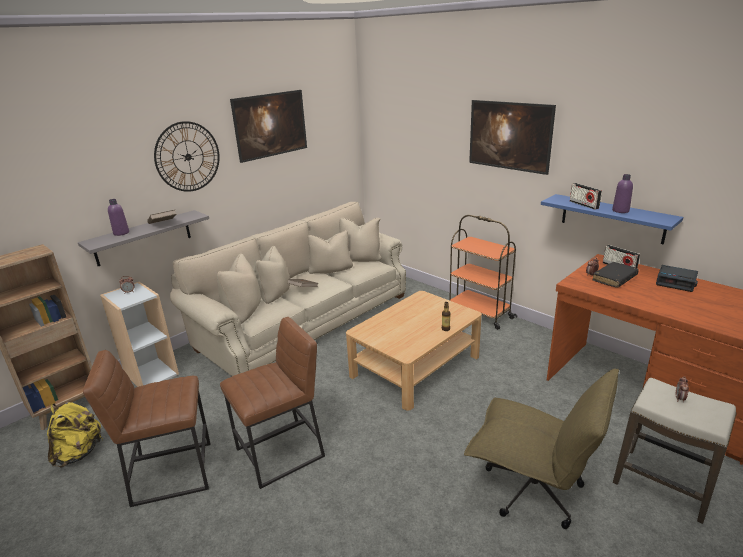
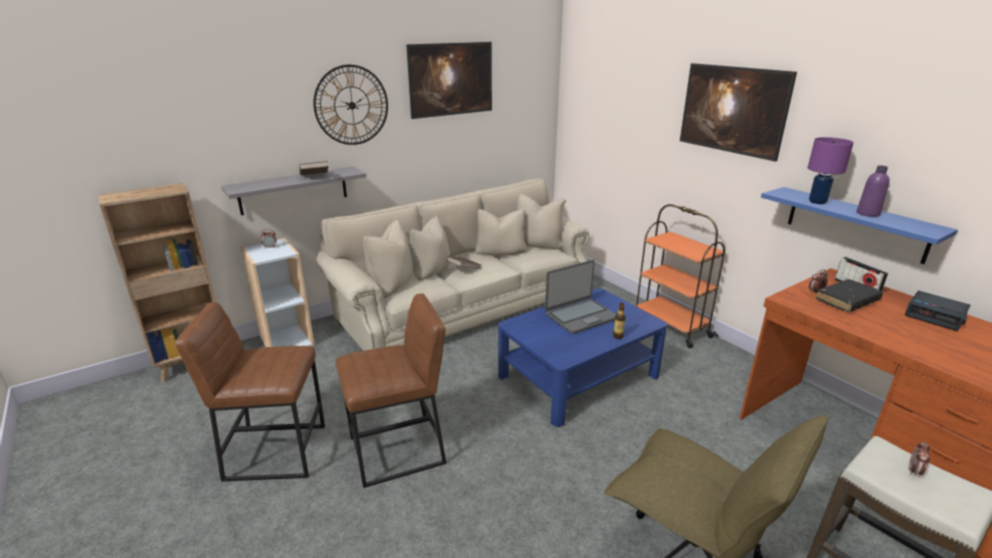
camera: 10 degrees right, 0 degrees up
(79, 453) = (189, 413): yellow backpack -> none
(121, 233) = (268, 181): purple bottle -> none
(412, 316) = (580, 316): none -> laptop
(415, 366) = (578, 376): beige coffee table -> blue coffee table
(584, 205) = (818, 202): radio -> purple table lamp

